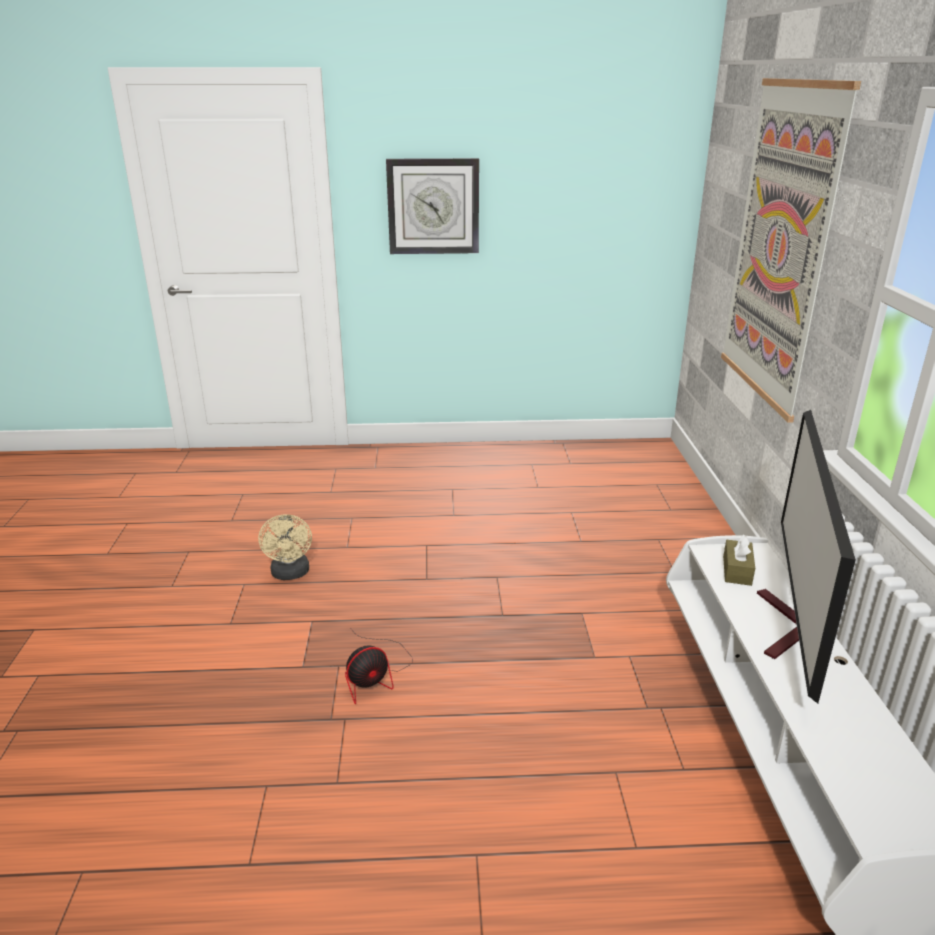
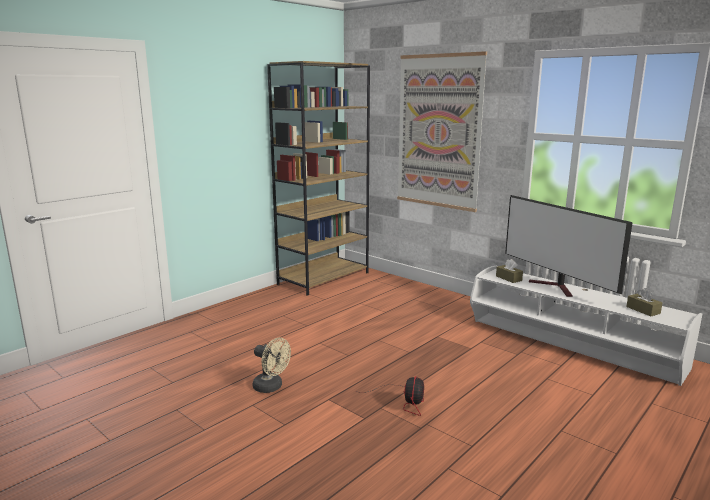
camera: 45 degrees left, 10 degrees down
(433, 206) = (219, 134): wall clock -> none
(592, 455) = (324, 278): none -> brown bookcase
(865, 763) = (643, 310): none -> brown tissue box

